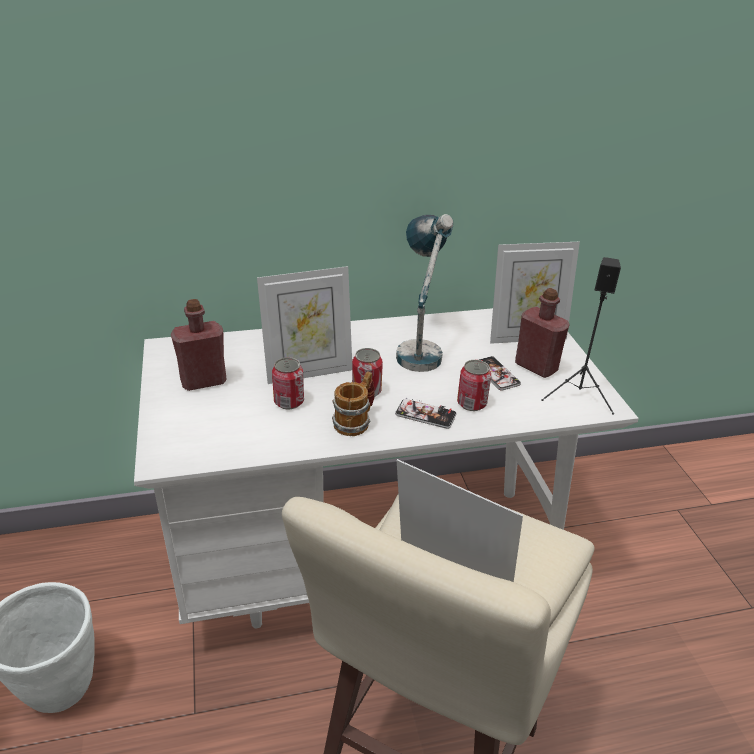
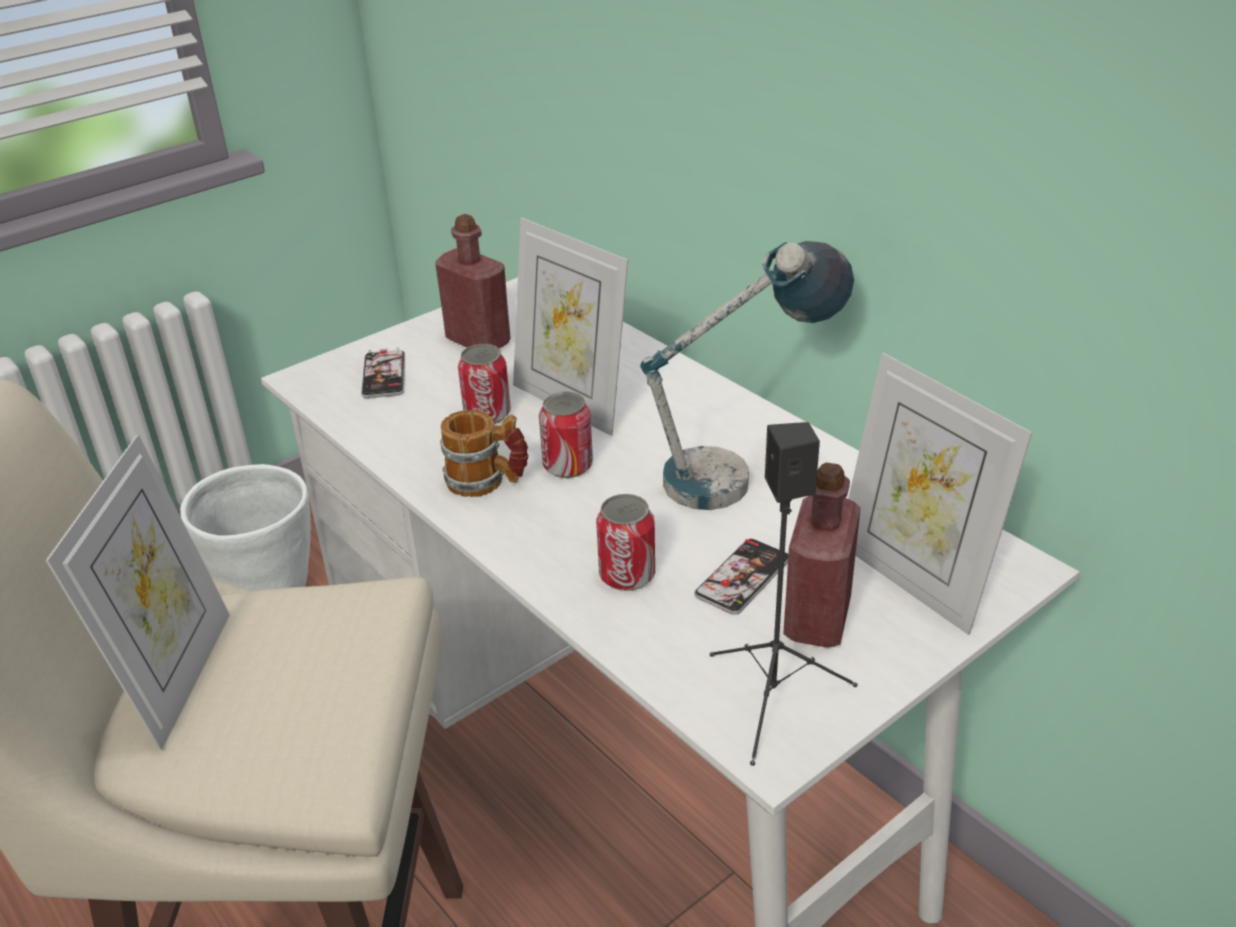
camera: 65 degrees right, 0 degrees up
(425, 414) = (555, 538): phone -> phone (384, 375)

